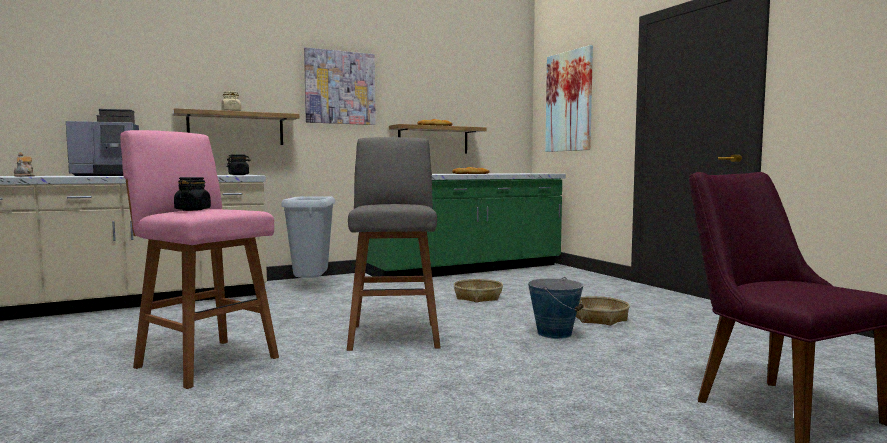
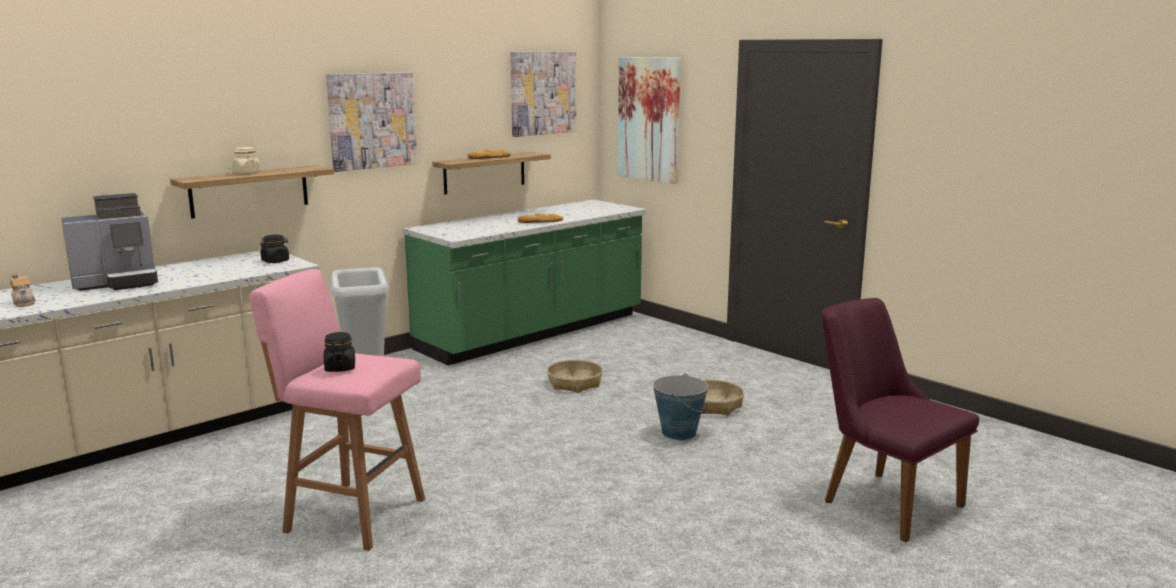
camera: 15 degrees left, 10 degrees up
(394, 335) = (521, 453): grey stool -> none
(485, 84) = (543, 93): none -> picture

